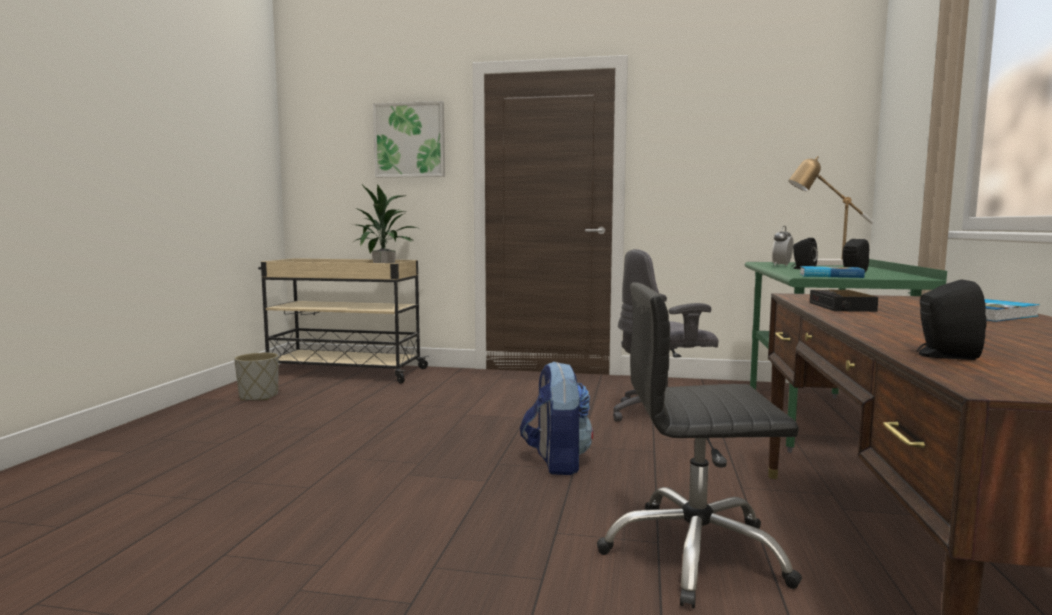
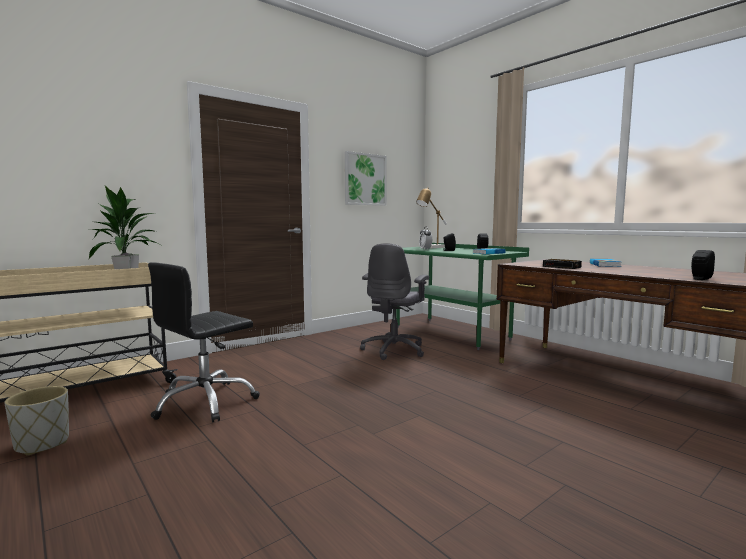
camera: 50 degrees left, 0 degrees up
(409, 140) = (122, 143): picture -> picture (365, 179)
(556, 462) = (419, 391): backpack -> none
(695, 554) = (564, 403): black office chair -> black office chair (205, 402)

